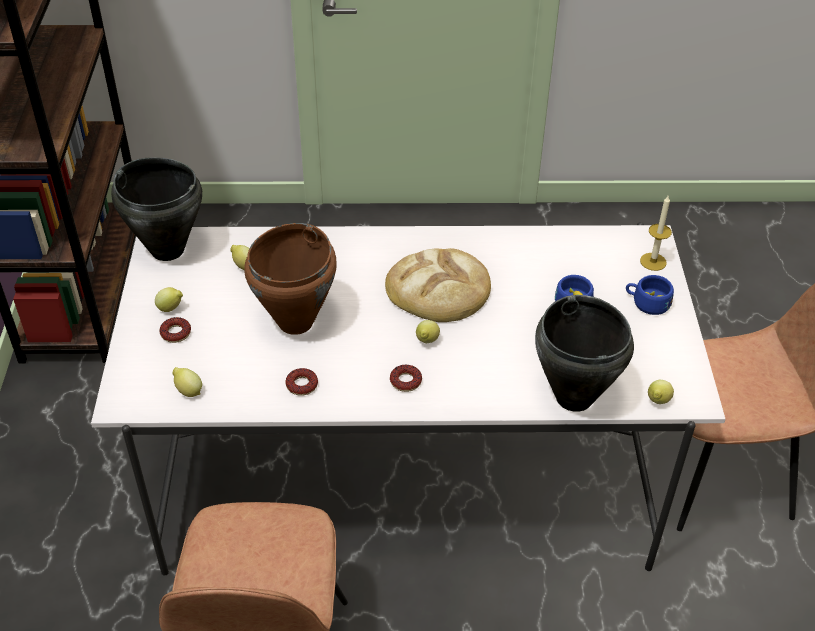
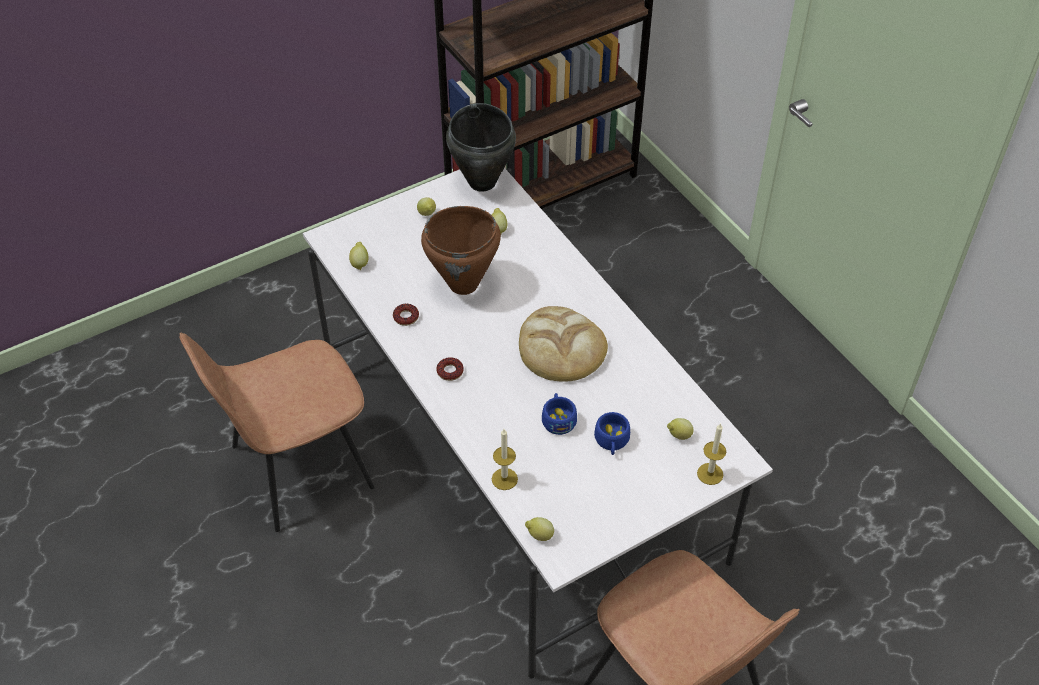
camera: 60 degrees right, 5 degrees up
(176, 333) = (406, 229): donut -> none
(427, 341) = (499, 365): lemon -> lemon (678, 436)
(573, 398) = (504, 479): black cooking pot -> candle
(647, 302) = (653, 487): blue cup -> blue cup (558, 419)

